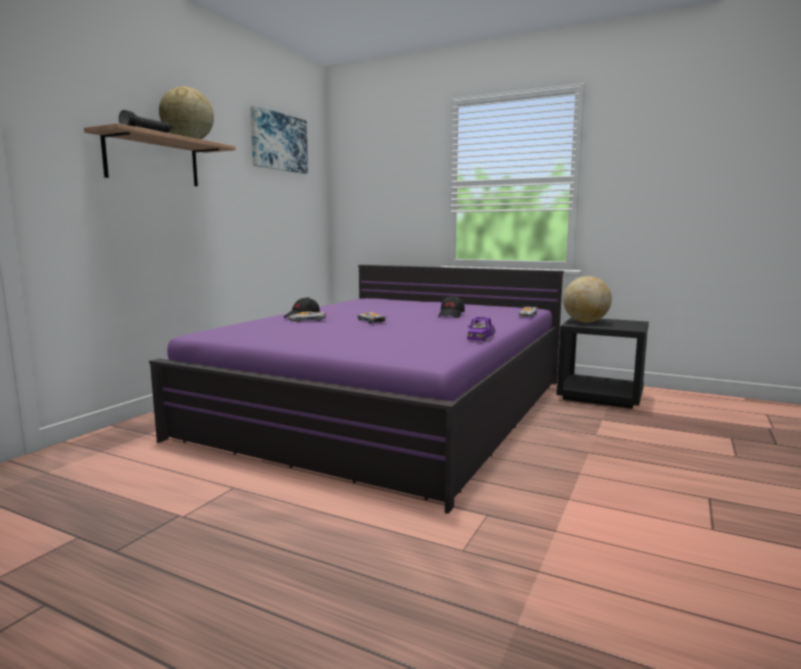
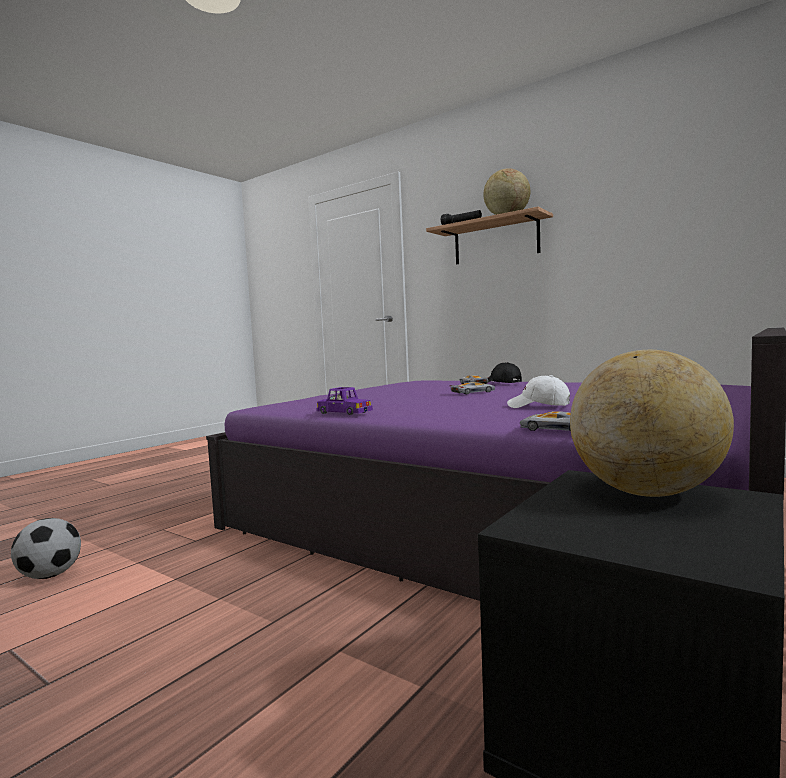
camera: 100 degrees right, 5 degrees down
(278, 142) = (683, 163): picture -> none
(451, 315) = (538, 406): black cap -> white cap
(623, 577) = (49, 576): none -> football

